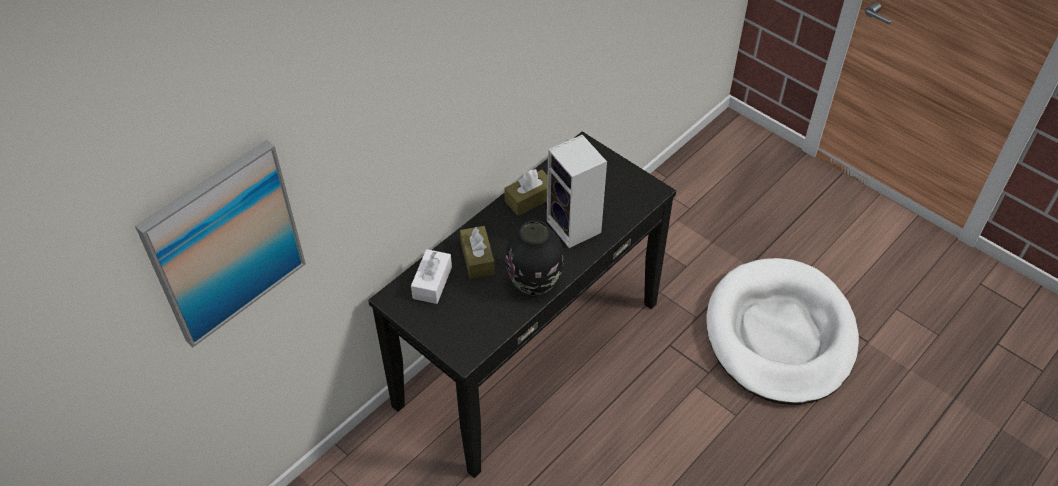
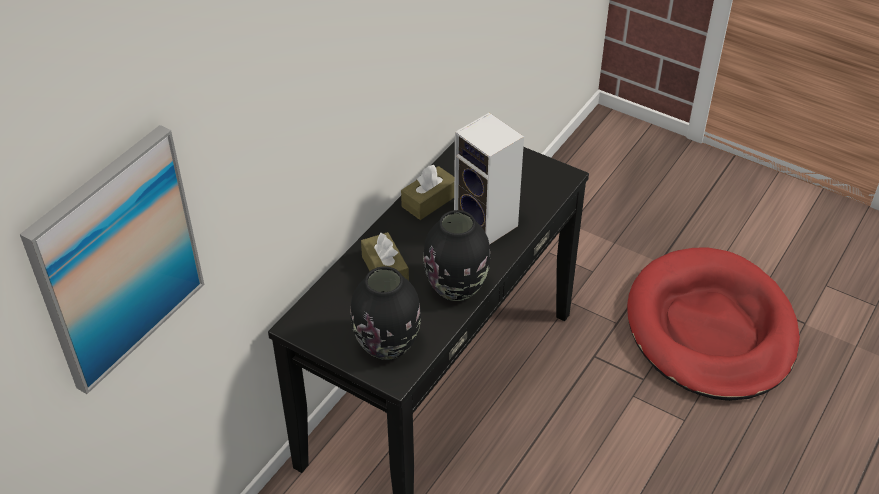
camera: 10 degrees left, 5 degrees down
(432, 282) = (339, 303): white tissue box -> none
(464, 326) = (387, 344): none -> black vase
(779, 335) = (710, 329): white dog bed -> red dog bed

